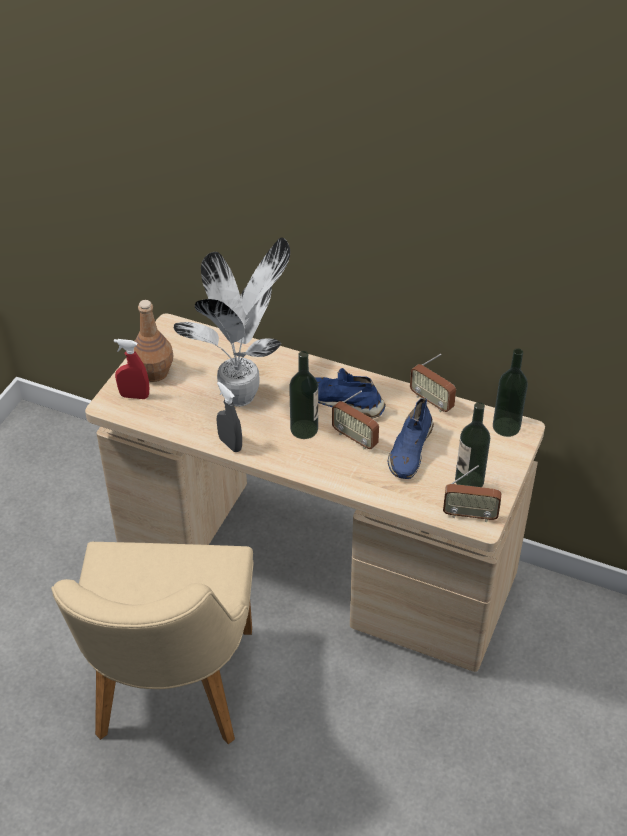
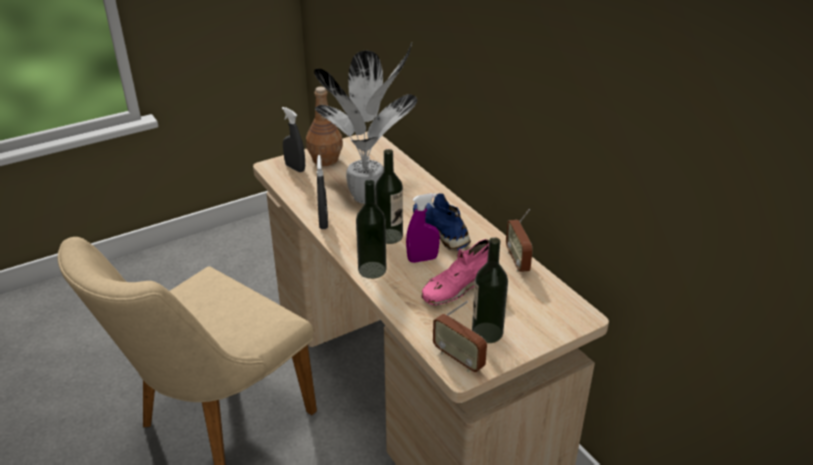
camera: 35 degrees right, 10 degrees down
(134, 396) = (295, 168): red spray bottle -> grey spray bottle
(355, 438) = (422, 259): radio -> purple spray bottle
(410, 450) = (459, 286): blue shoe -> pink shoe
(506, 427) = (567, 307): bottle -> bottle (372, 270)

